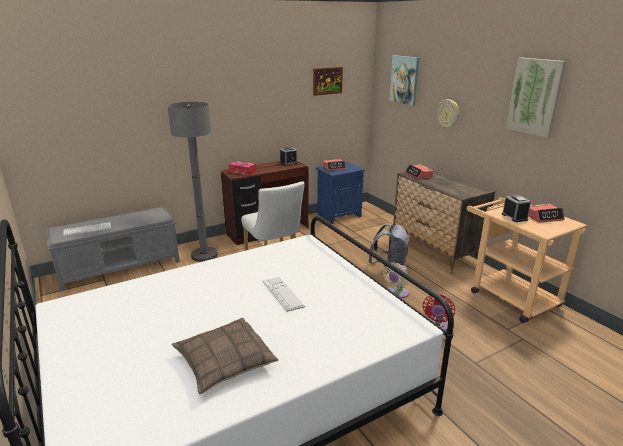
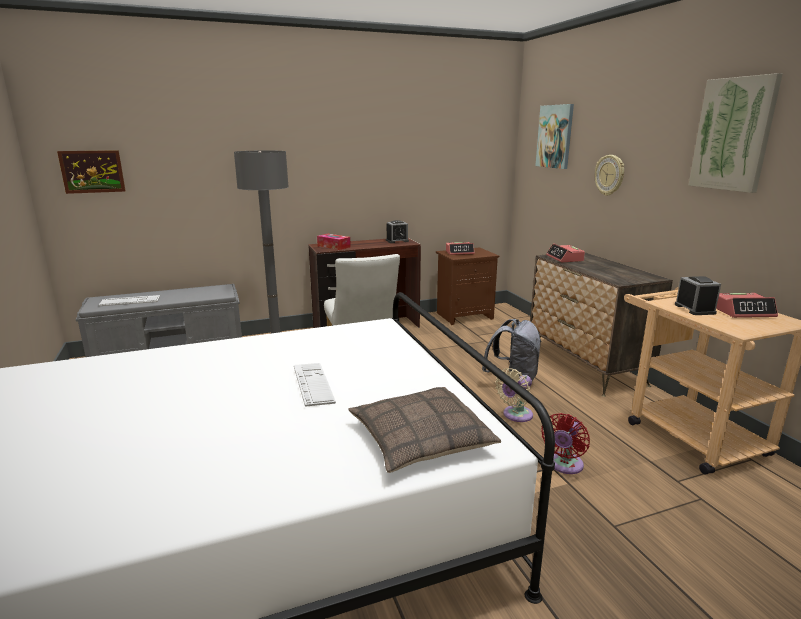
camera: 10 degrees right, 5 degrees down
(224, 361) = (175, 464): pillow -> pillow (420, 439)
(327, 81) = (454, 140): picture -> picture (92, 171)
(339, 215) = (464, 315): blue nightstand -> brown nightstand

